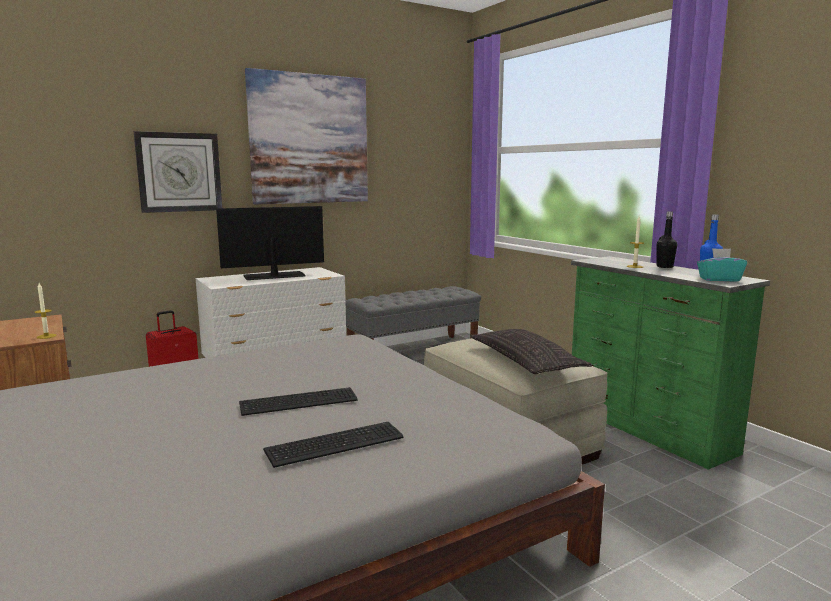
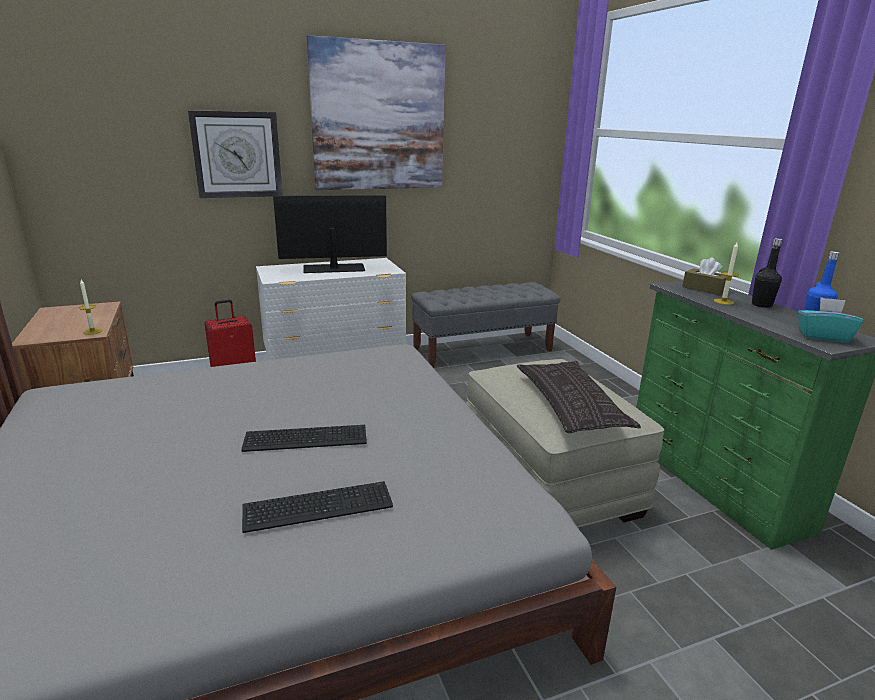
camera: 10 degrees right, 10 degrees up
(615, 261) = (704, 289): none -> brown tissue box

